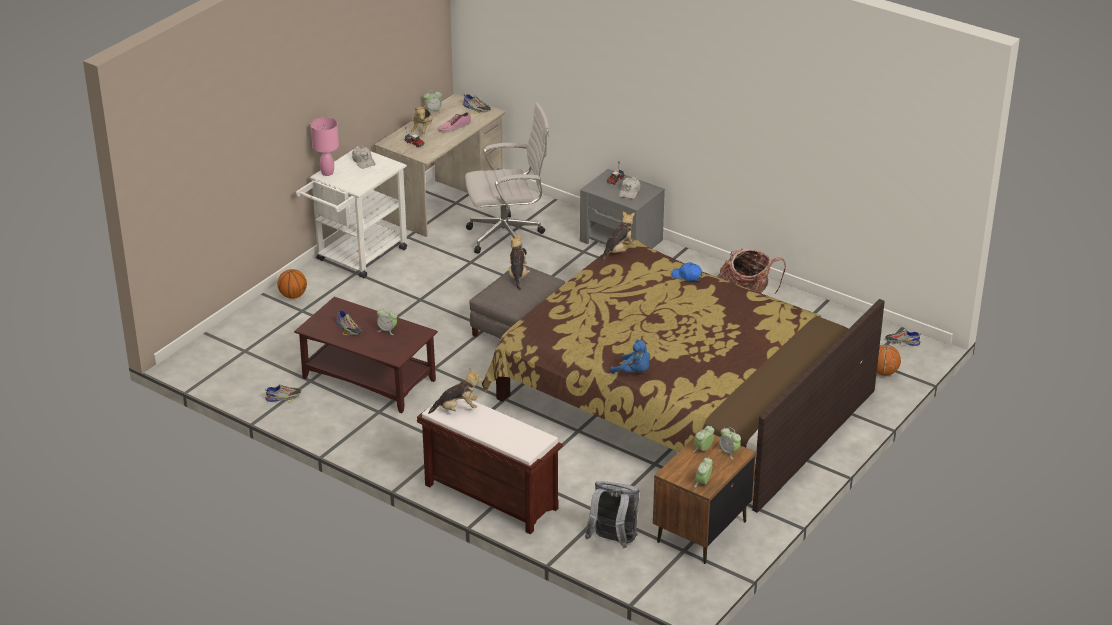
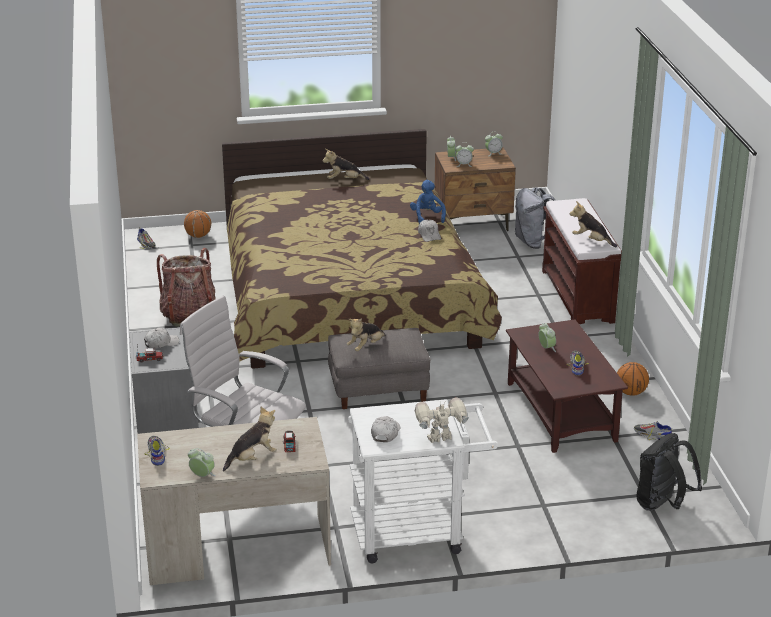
camera: 135 degrees left, 5 degrees down
(225, 350) = (662, 505): none -> black backpack
(293, 296) = (533, 526): basketball -> basketball (630, 392)
(327, 172) = (440, 439): pink table lamp -> toy robot
(454, 127) = (218, 443): shoe -> none
(600, 353) = (429, 235): none -> white cap
(618, 251) = (282, 289): plush toy -> plush toy (344, 180)
(687, 276) = (273, 249): blue cap -> none

